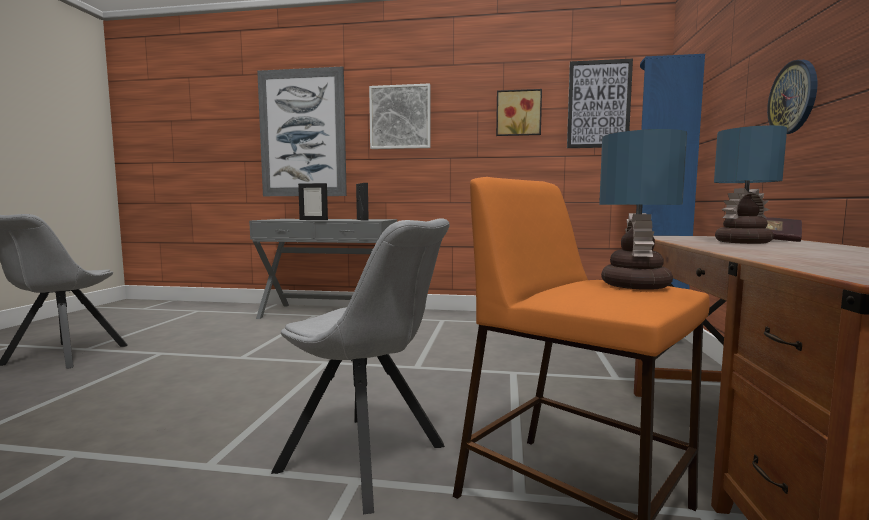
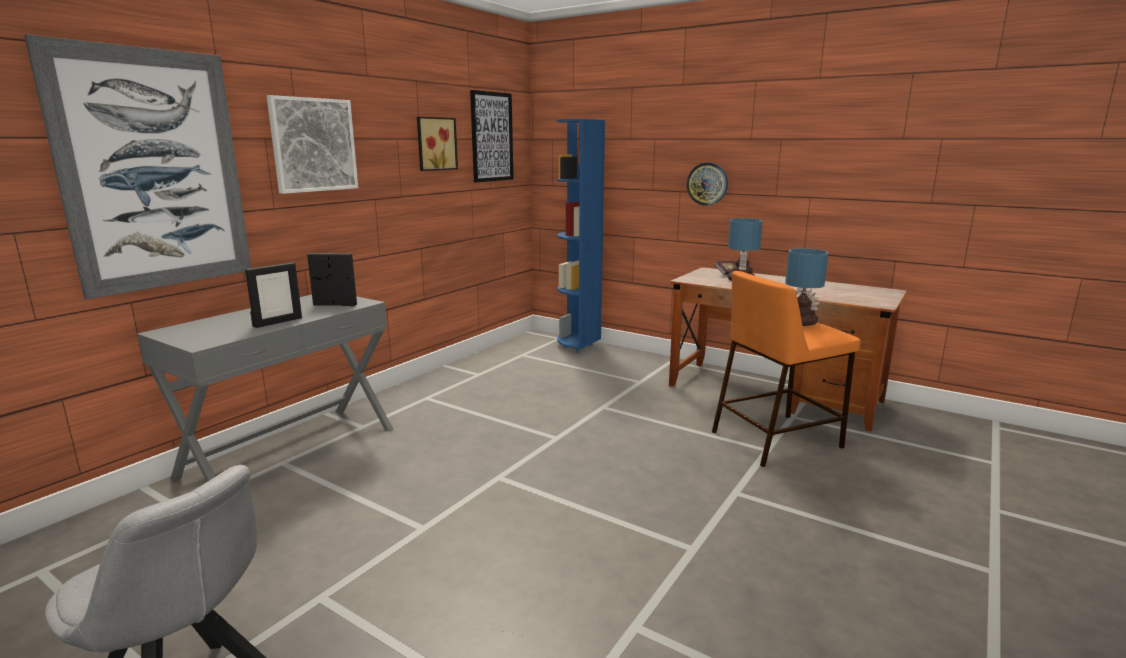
camera: 65 degrees left, 10 degrees up
(366, 459) = (711, 485): grey chair -> none

